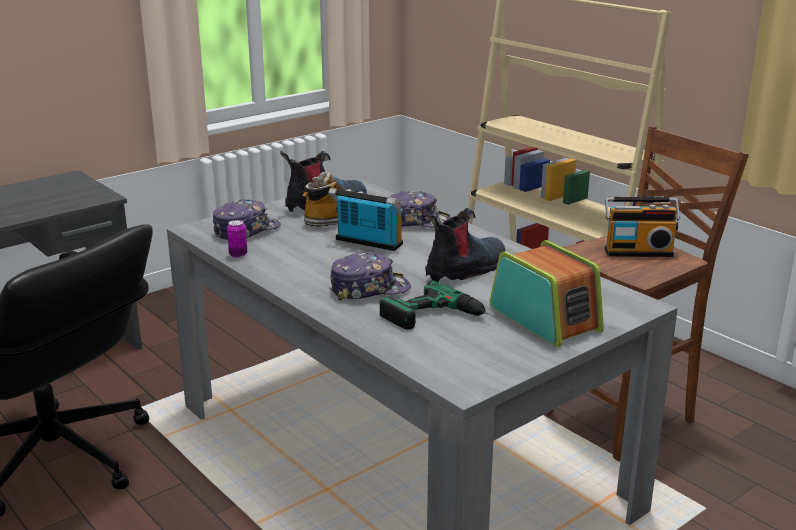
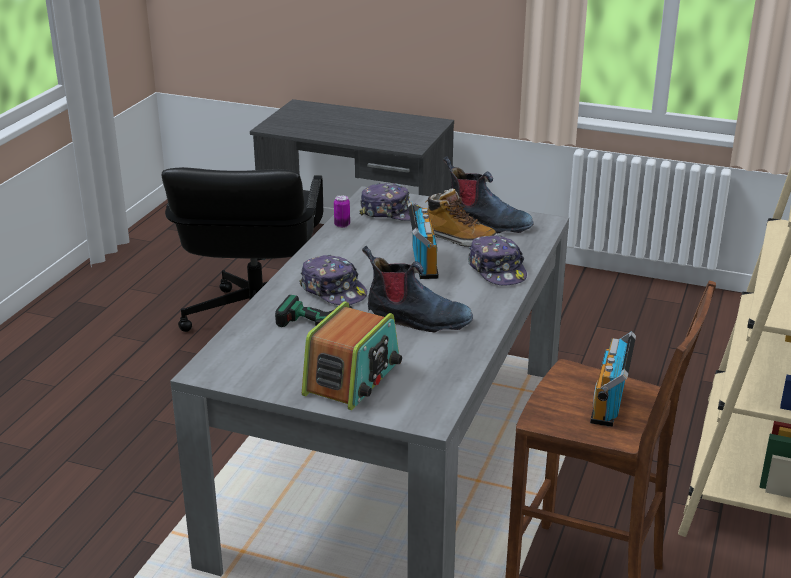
camera: 60 degrees right, 5 degrees up
(638, 251) = (610, 404): radio -> radio turned 45 degrees clockwise

